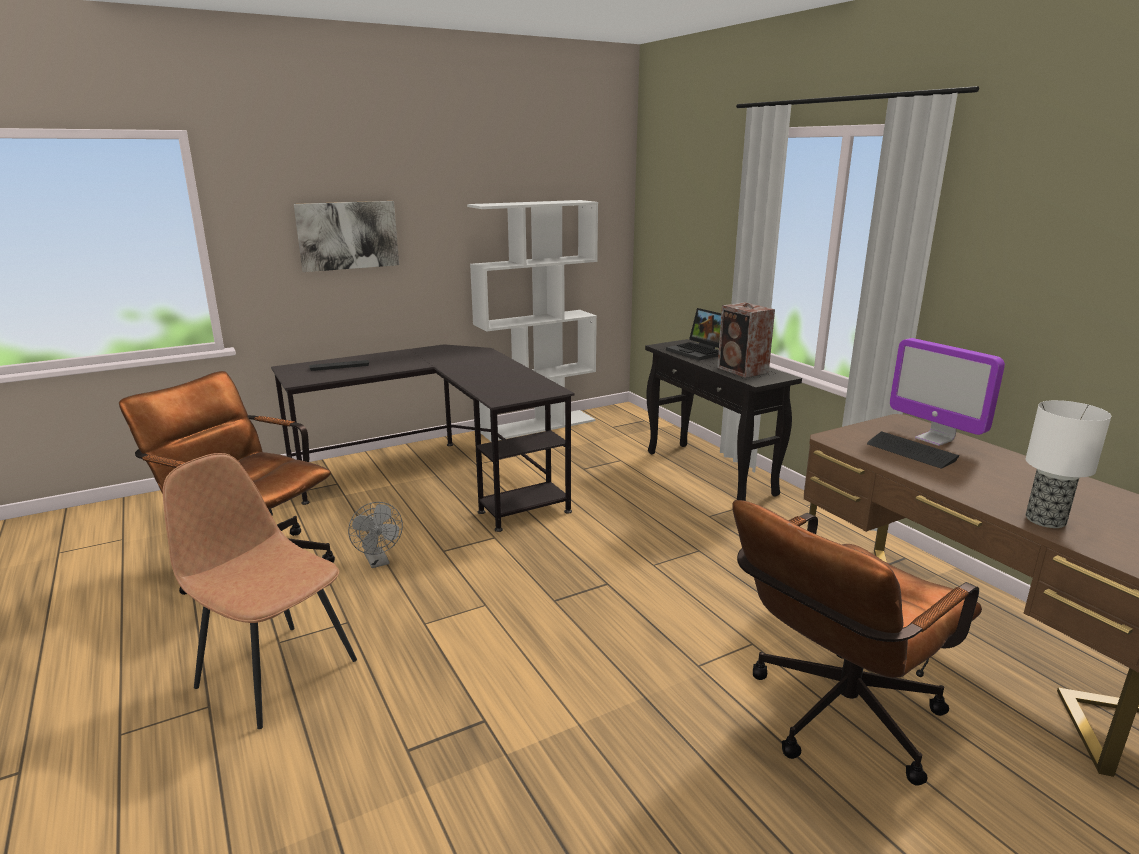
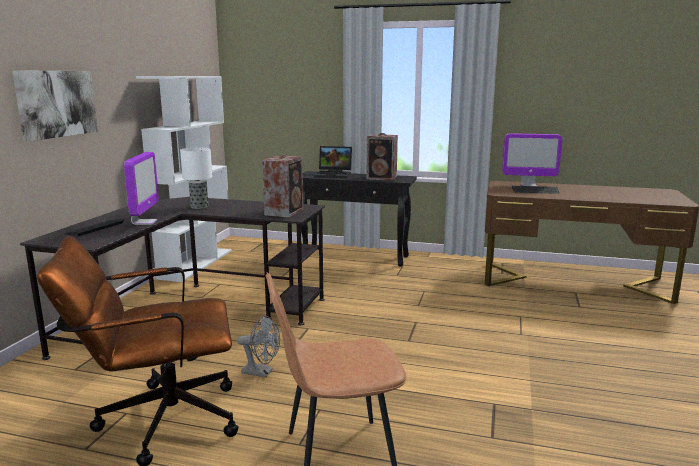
camera: 45 degrees left, 5 degrees down
(382, 369) = (144, 222): none -> monitor
(512, 390) = (285, 212): none -> speaker
(833, 720) = (595, 327): brown office chair -> none
(1046, 520) = (627, 199): table lamp -> table lamp (199, 207)

